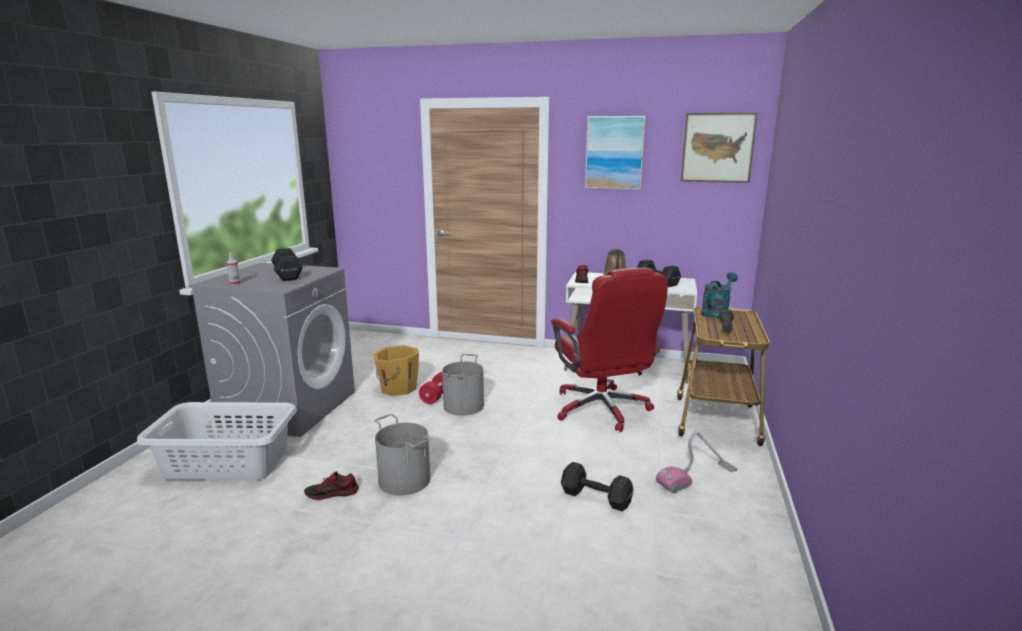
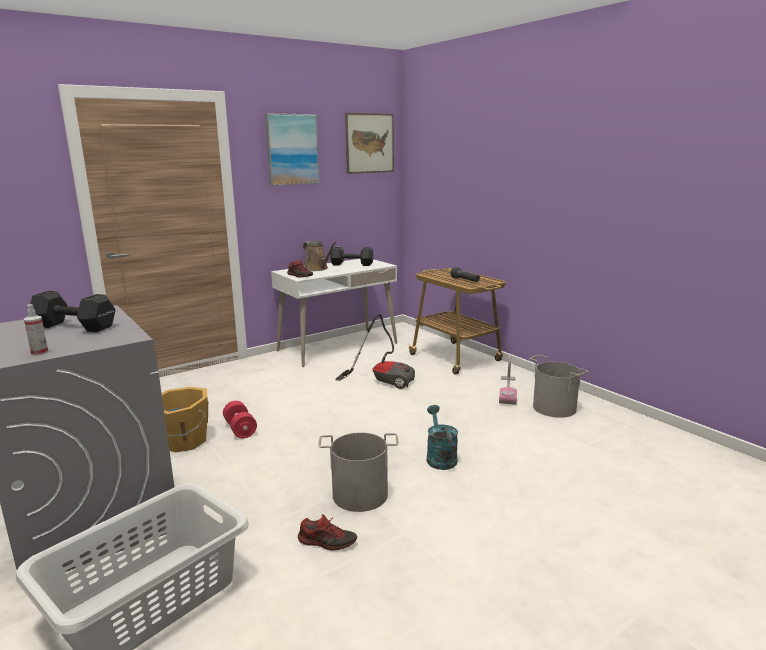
camera: 50 degrees left, 0 degrees up
(332, 494) = (327, 542): shoe -> shoe turned 105 degrees counterclockwise
(464, 406) = (282, 424): grey bucket -> grey bucket (554, 407)
(597, 498) = (491, 429): black dumbbell -> none
(602, 409) = (383, 380): red office chair -> vacuum cleaner
(716, 312) = (435, 274): turquoise watering can -> turquoise watering can (439, 457)

